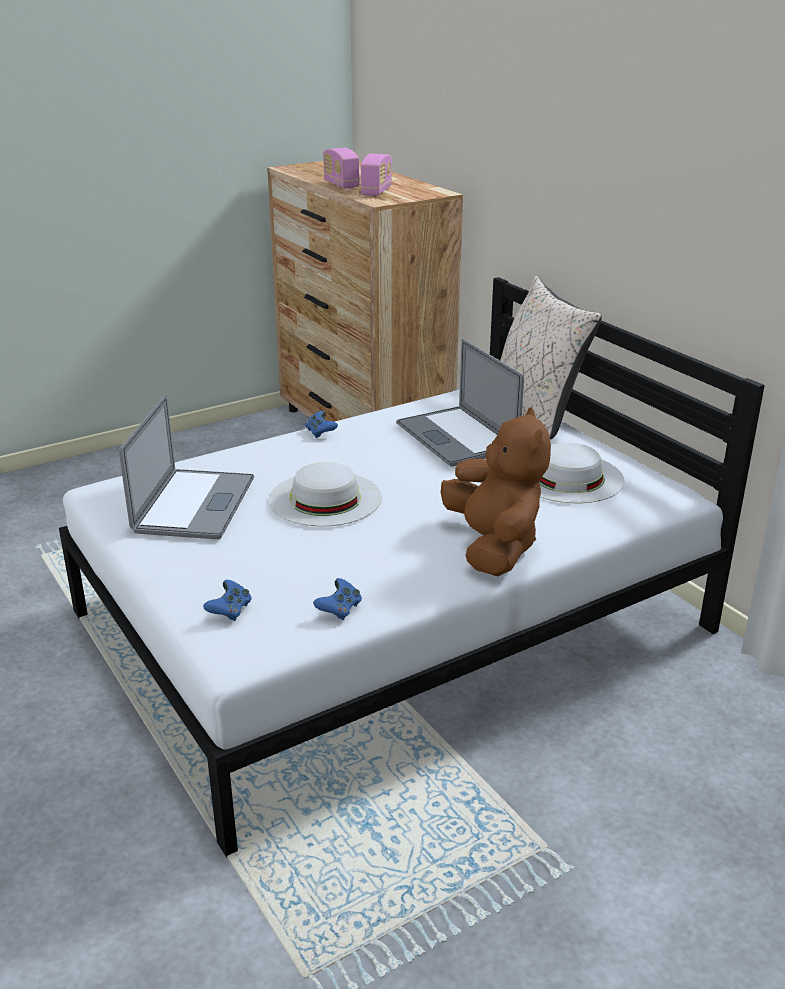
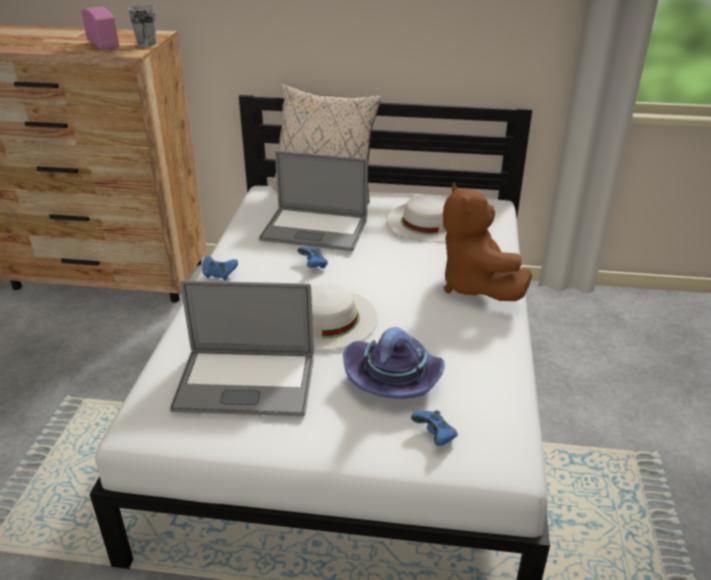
camera: 50 degrees left, 5 degrees up
(194, 504) = (245, 383): laptop -> laptop turned 135 degrees clockwise
(285, 562) = (394, 378): none -> purple hat
(339, 610) = (488, 383): blue game controller -> blue game controller (313, 265)
(341, 185) = (53, 47): radio -> none
(408, 198) = (147, 44): none -> cup
(493, 547) = (475, 286): brown plush toy -> brown plush toy turned 135 degrees counterclockwise

